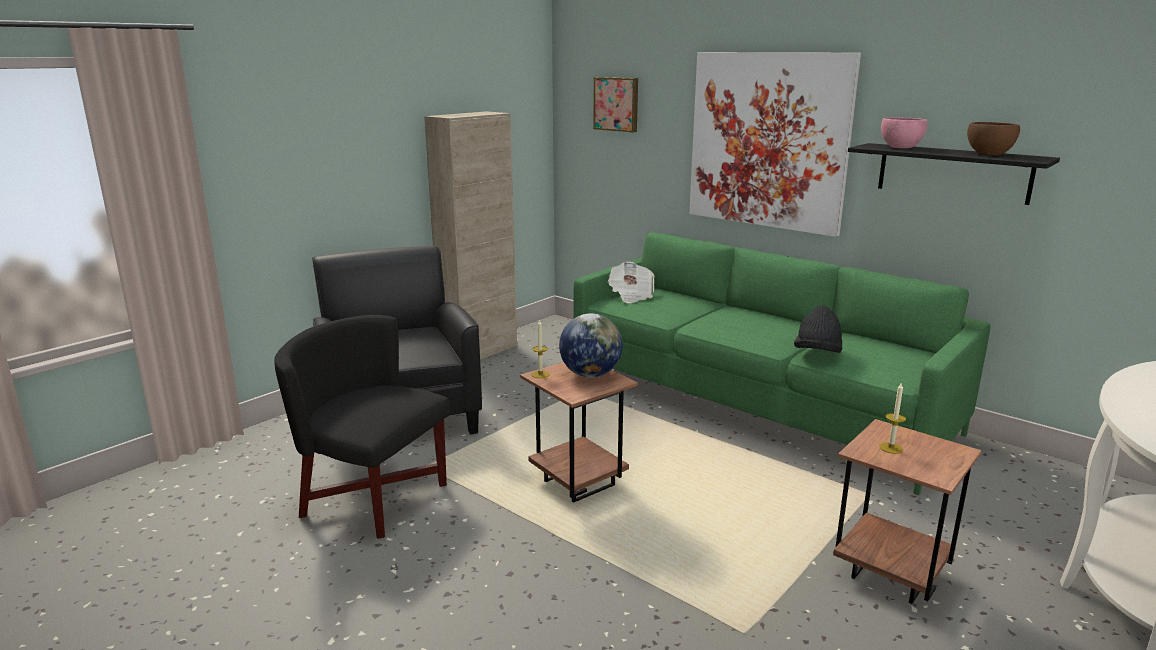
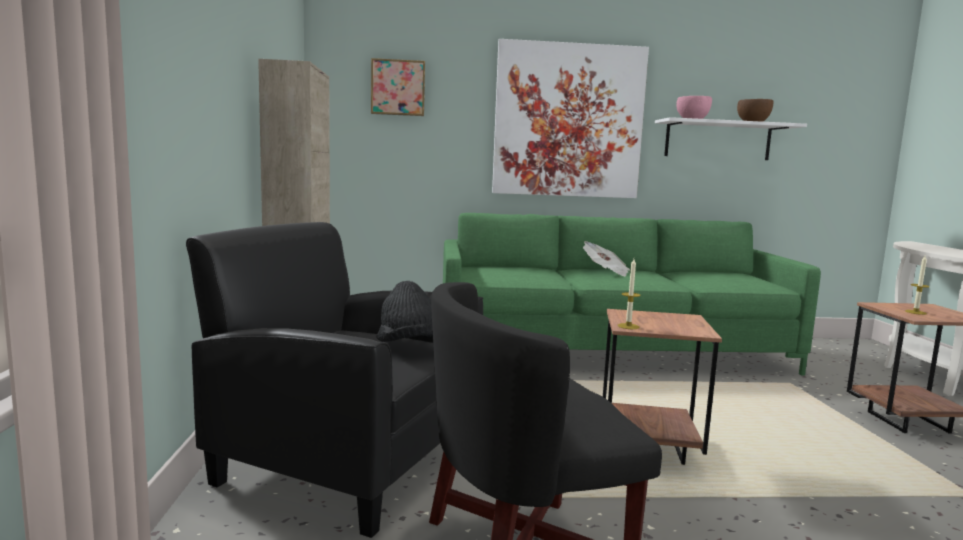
camera: 45 degrees left, 10 degrees down
(590, 374) = (658, 317): globe -> none
(631, 295) = (485, 271): newspaper -> newspaper (605, 272)
(817, 353) = (706, 282): black hat -> black hat (409, 346)
(953, 173) = (718, 140): black shelf -> white shelf

